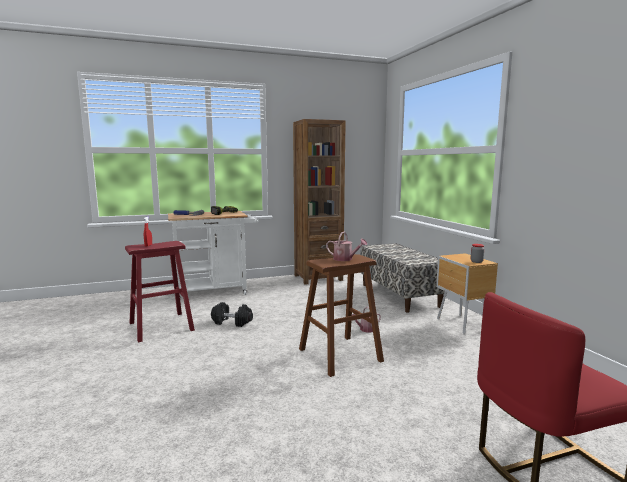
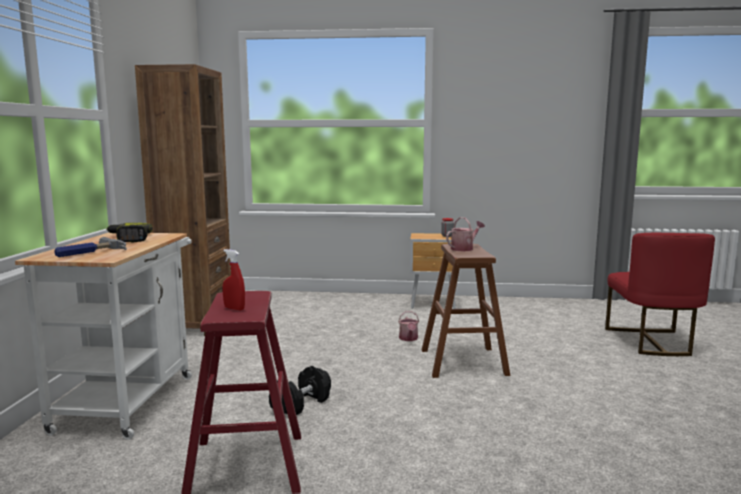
camera: 65 degrees left, 0 degrees up
(399, 295) = (328, 305): bench -> none

